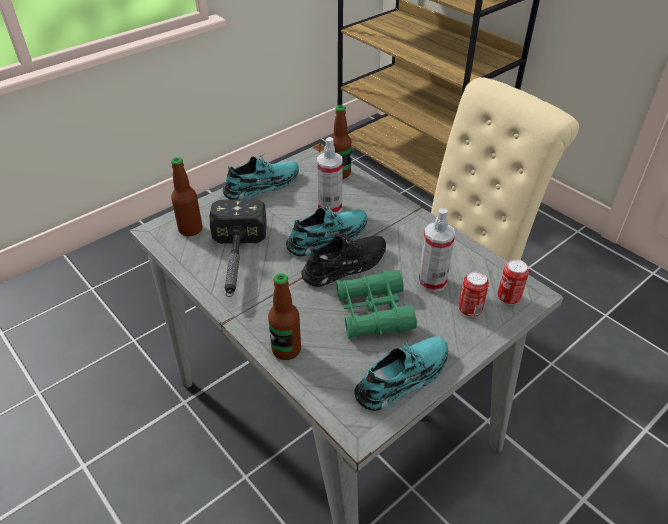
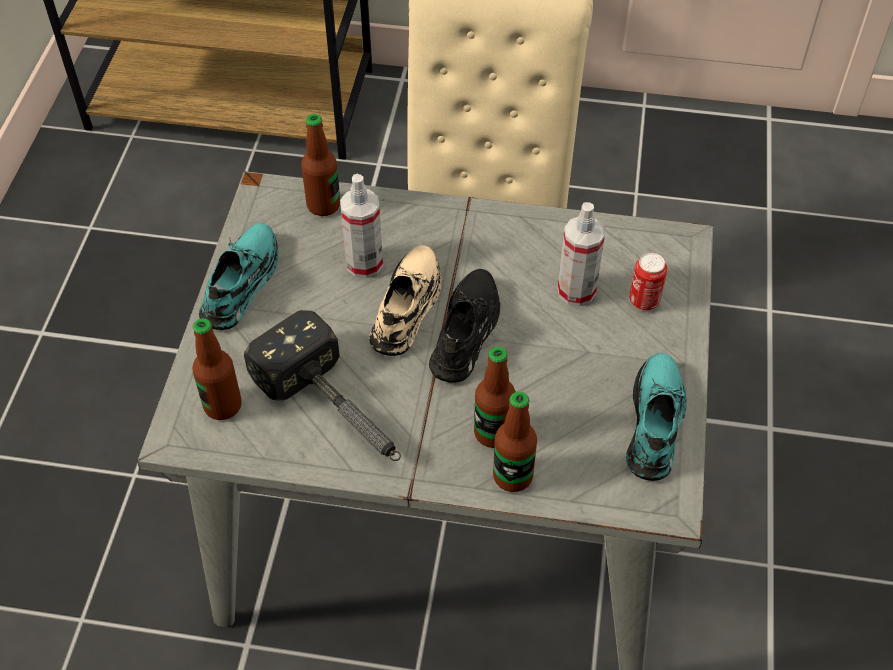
camera: 40 degrees left, 10 degrees up
(301, 322) = (493, 433): none -> bottle
(328, 237) = (407, 306): turquoise shoe -> beige shoe
(373, 312) = (554, 369): green binoculars -> none
(508, 298) = (666, 261): can -> none

